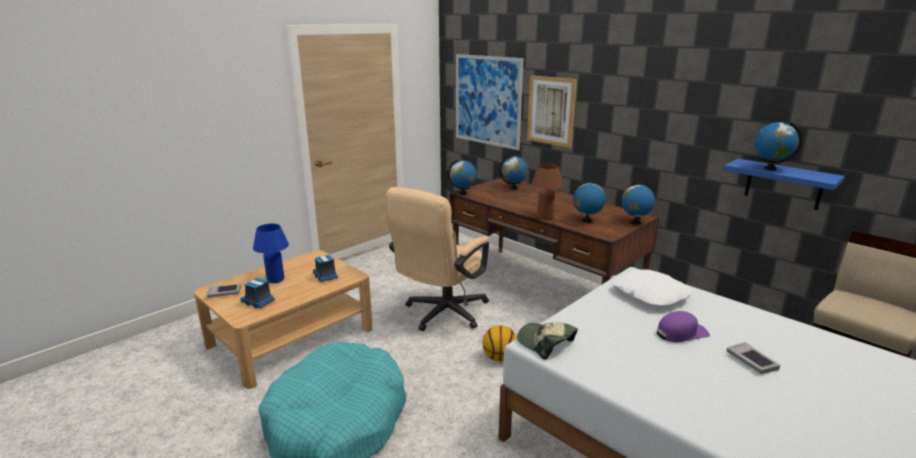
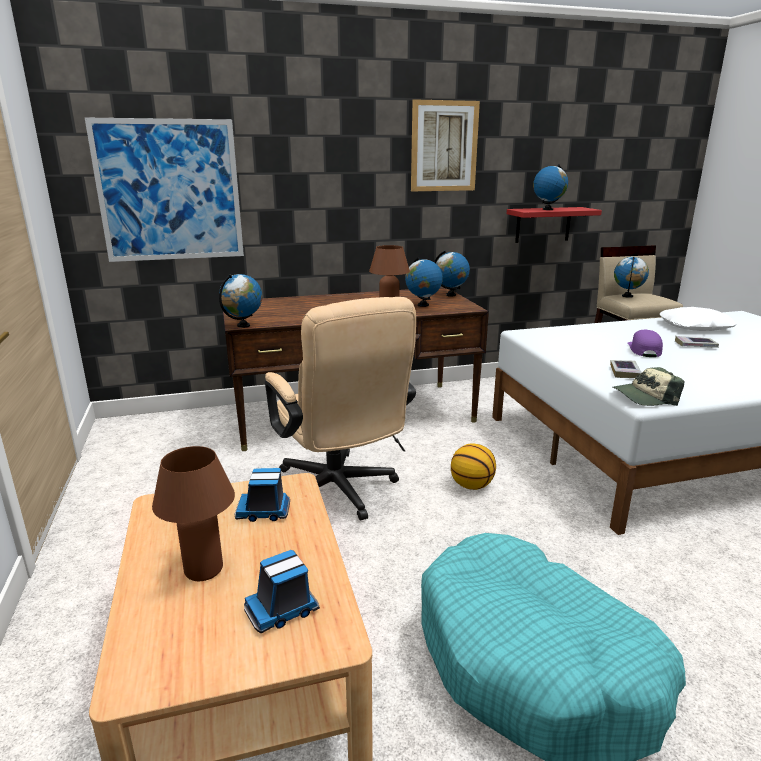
camera: 60 degrees left, 0 degrees up
(224, 293) = (178, 658): book -> book (625, 372)
(275, 280) = (203, 570): blue table lamp -> brown table lamp
(513, 188) = (275, 305): globe -> globe (627, 296)
(551, 111) = (290, 191): picture -> picture (444, 146)
(650, 295) = (568, 340): white pillow -> white pillow (695, 327)
(783, 184) = (543, 224): blue shelf -> red shelf

